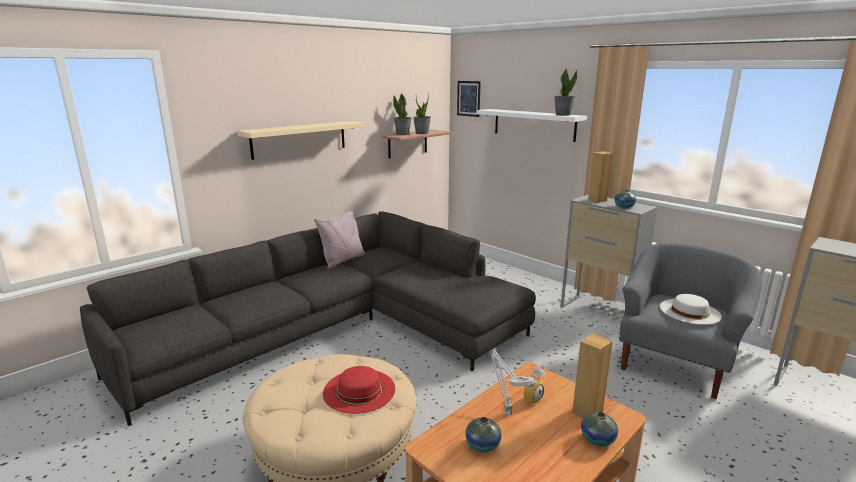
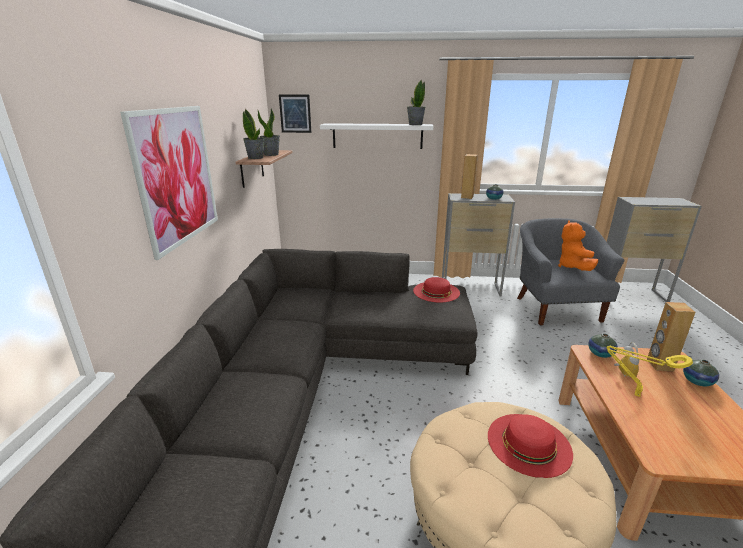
camera: 40 degrees left, 5 degrees up
(299, 139) = (177, 176): beige shelf -> picture
(343, 261) = (268, 317): purple pillow -> none
(482, 445) = (673, 430): vase -> vase (600, 353)
(490, 284) = (436, 291): none -> red hat
(506, 412) = (634, 394): grey table lamp -> yellow table lamp
(690, 311) = (573, 267): white hat -> orange plush toy

